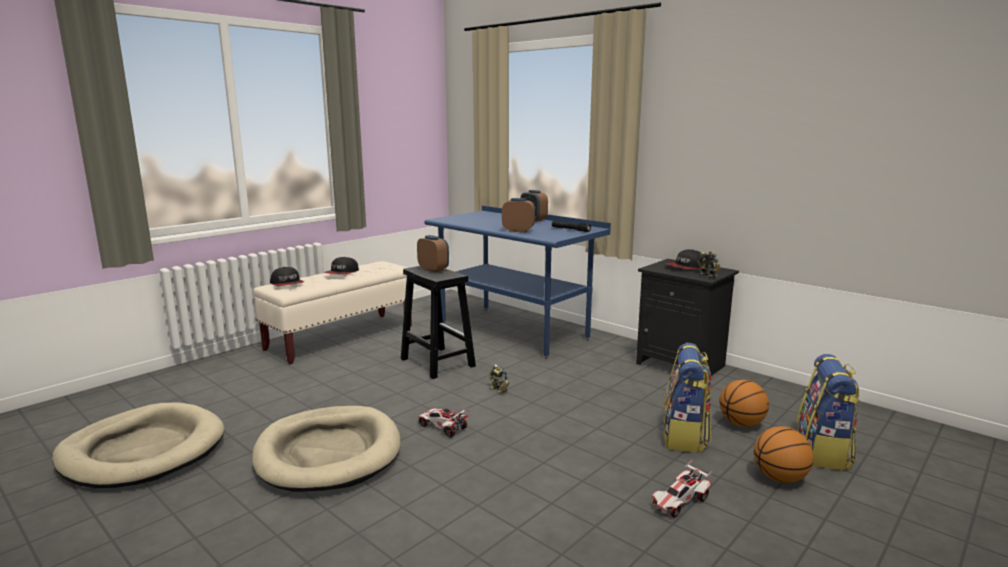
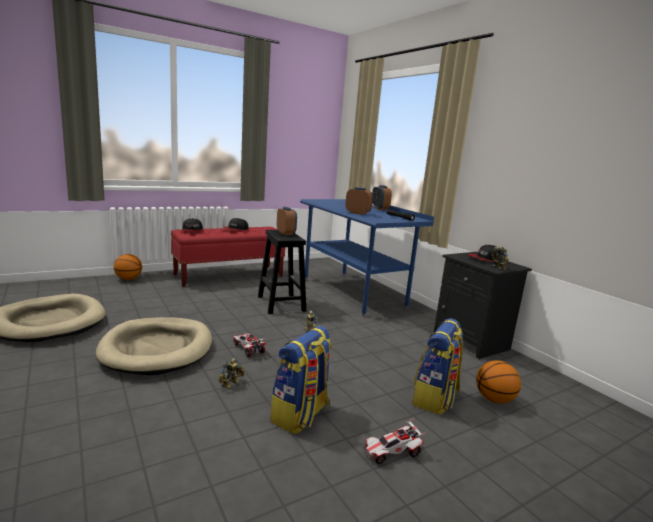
camera: 15 degrees right, 0 degrees up
(341, 338) = (229, 276): beige bench -> red bench
(456, 473) = (231, 384): none -> toy robot
(779, 478) = (500, 455): basketball -> basketball (128, 279)
(823, 453) = (559, 443): backpack -> backpack (301, 415)

